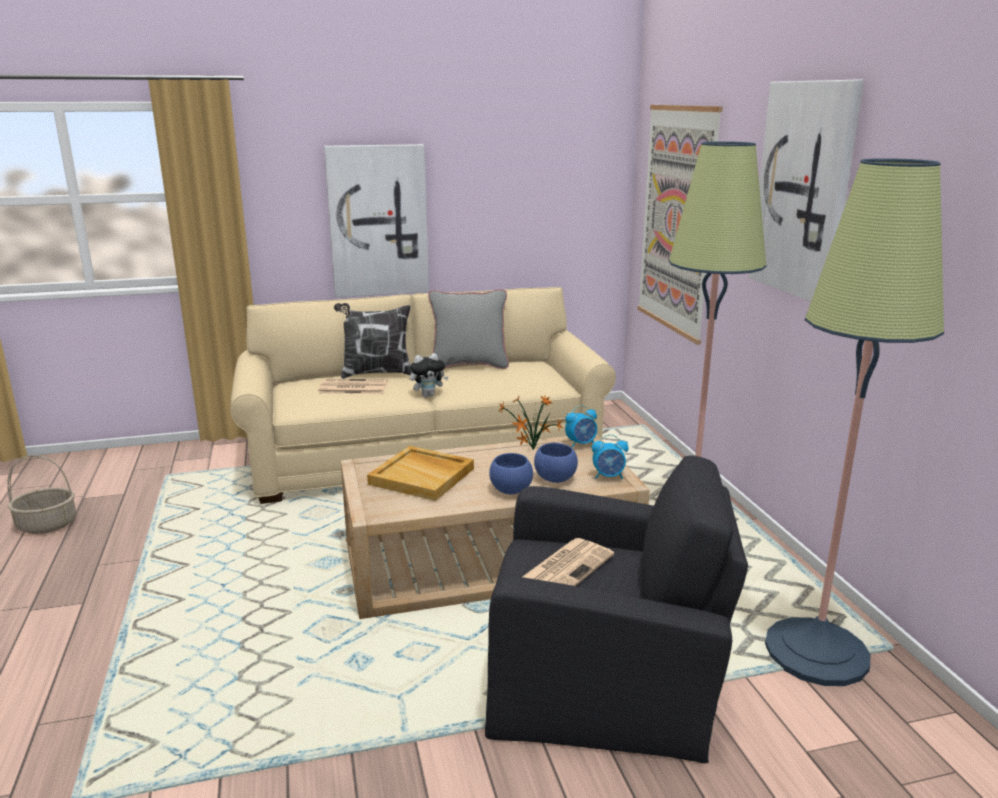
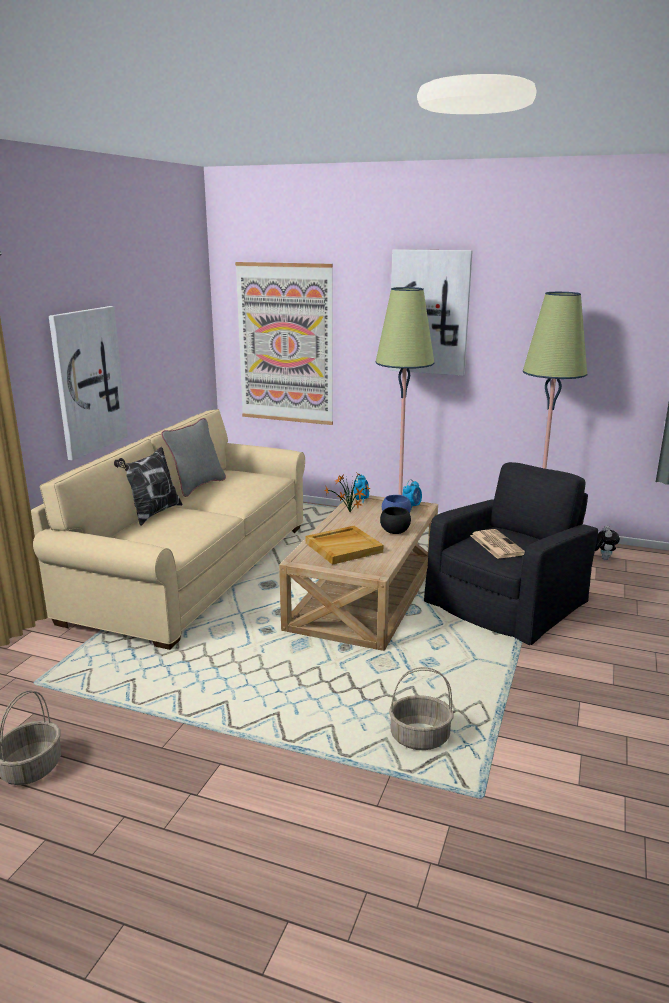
camera: 55 degrees left, 0 degrees up
(184, 711) = (420, 737): none -> basket
(352, 388) = (170, 526): newspaper -> none
(428, 395) = (222, 511): plush toy -> plush toy (602, 558)
(510, 490) = (395, 532): blue bowl -> black bowl

